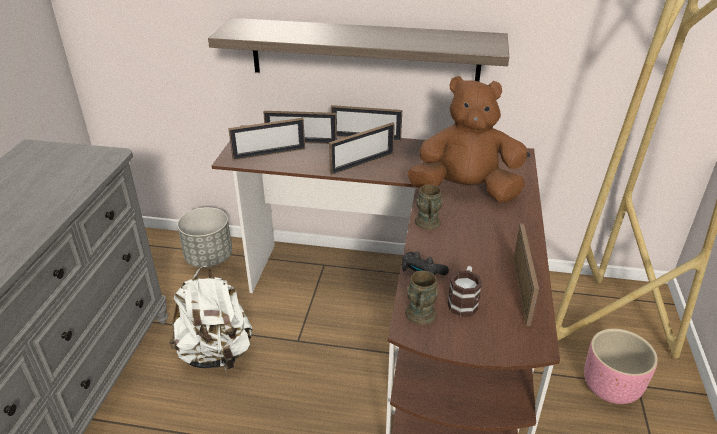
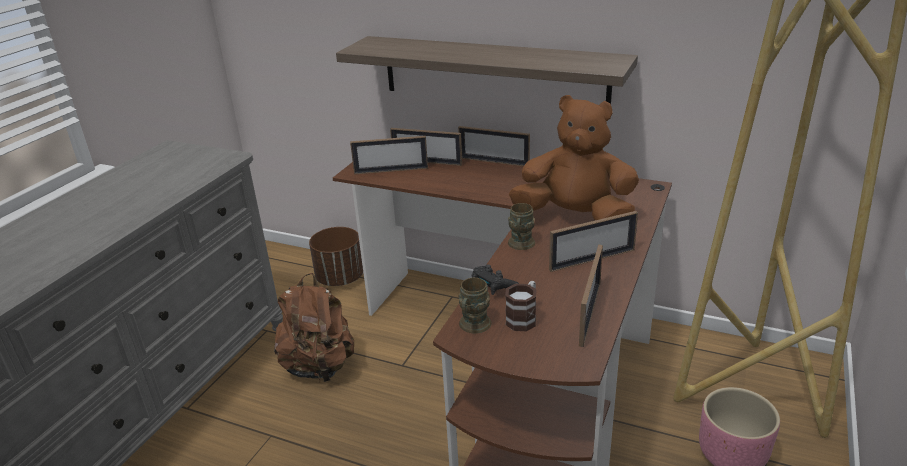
camera: 15 degrees right, 5 degrees down
(209, 257) = (340, 278): grey planter -> brown planter
(216, 353) = (319, 367): white backpack -> brown backpack
(362, 163) = (479, 185): picture frame -> picture frame (592, 260)

